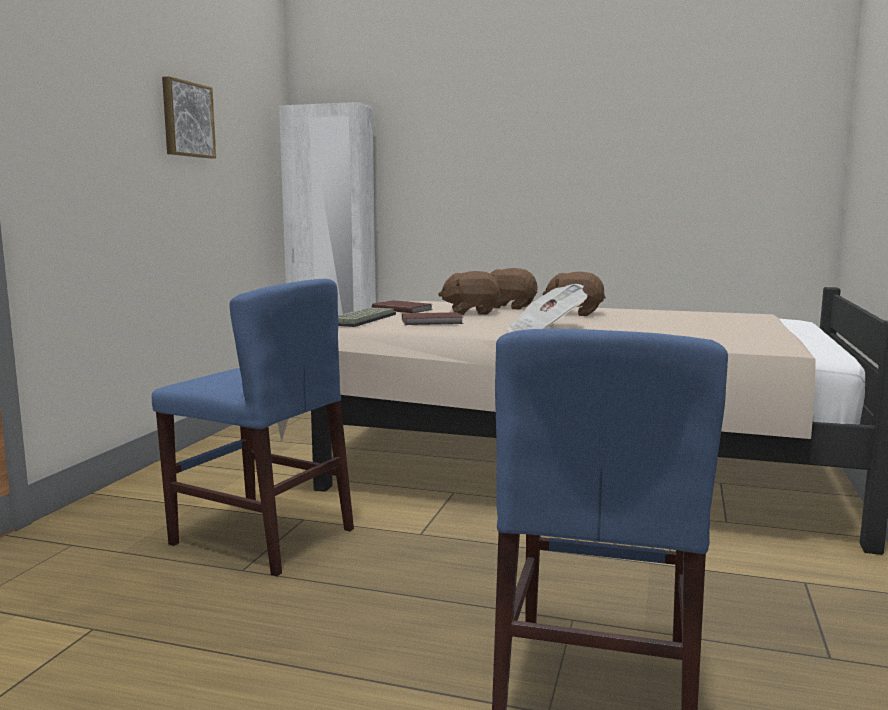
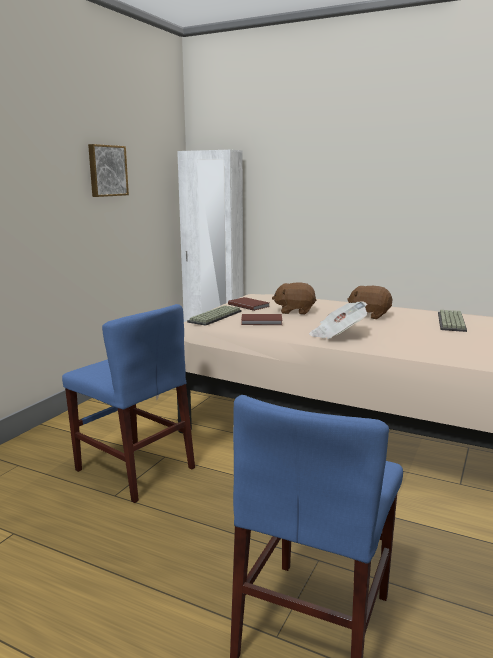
camera: 10 degrees right, 5 degrees up
(510, 307) = (326, 305): brown plush toy -> none
(686, 316) = (452, 322): none -> keyboard

